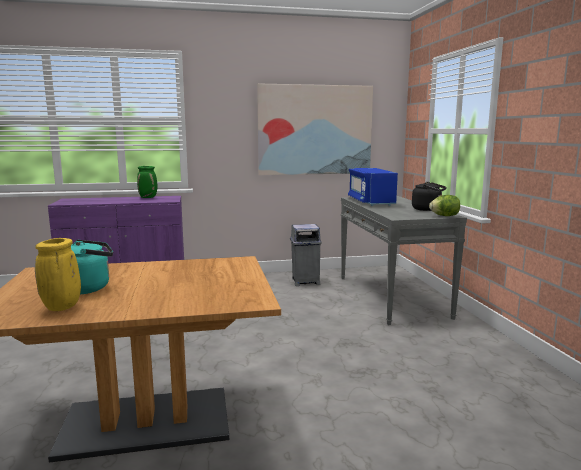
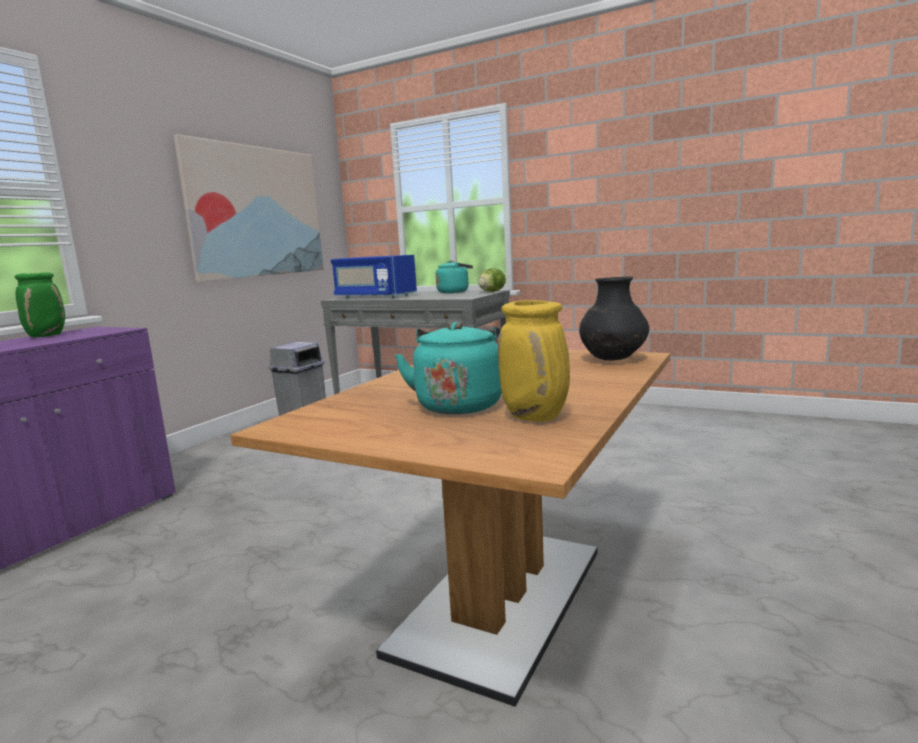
camera: 50 degrees left, 0 degrees up
(235, 297) = (613, 360): none -> black vase
(428, 209) = (455, 292): black kettle -> turquoise kettle

